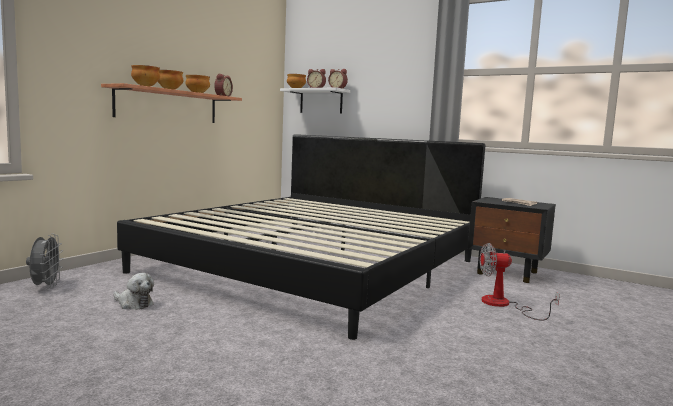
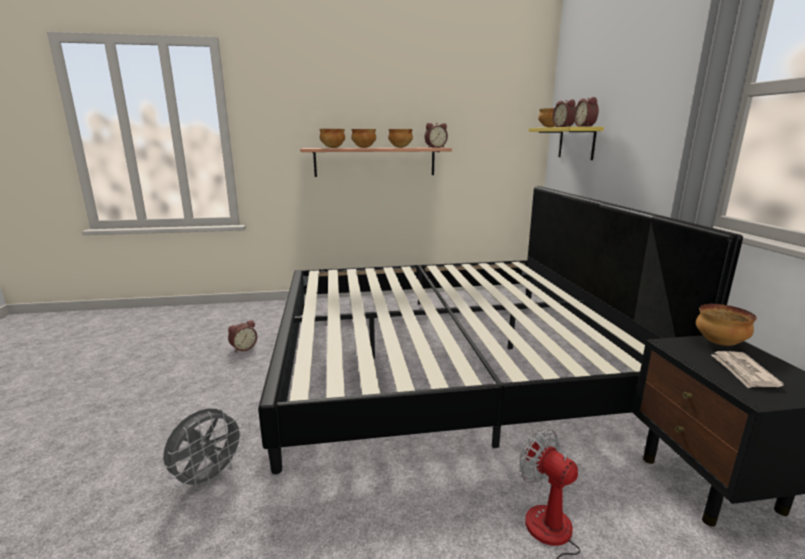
camera: 50 degrees right, 10 degrees up
(45, 287) = (241, 313): grey fan -> grey fan (209, 477)
(133, 304) = (243, 348): plush toy -> alarm clock
(321, 101) = (576, 143): white shelf -> yellow shelf
(492, 199) = (718, 343): none -> bowl

